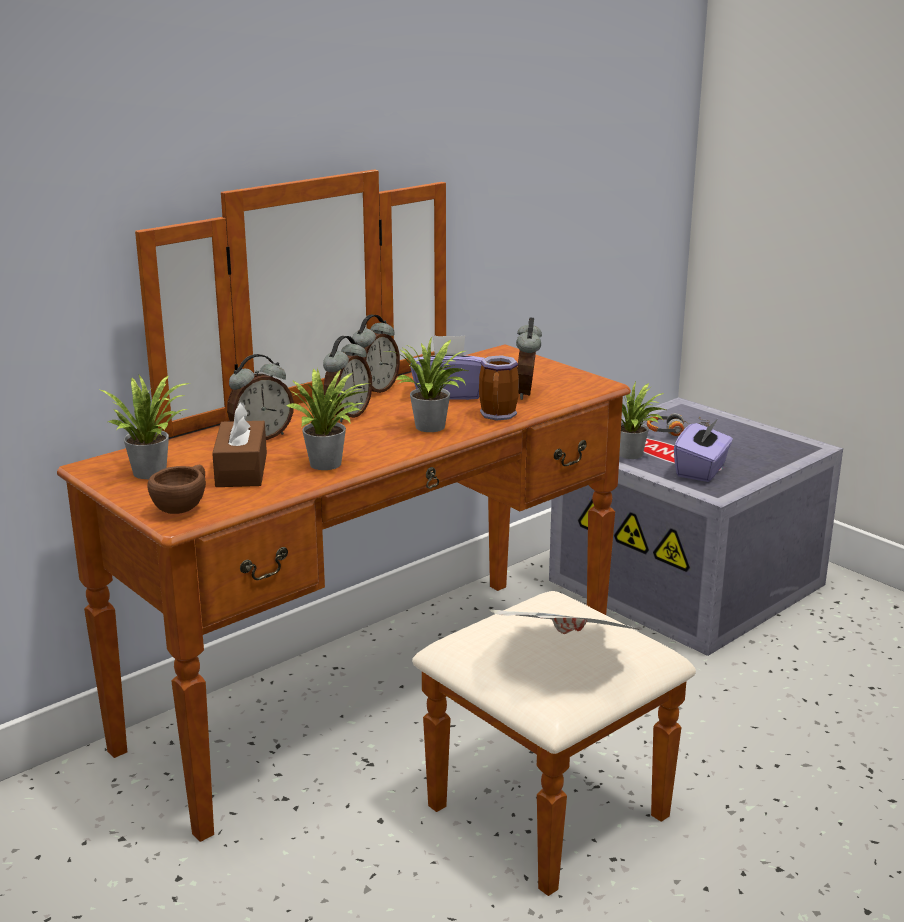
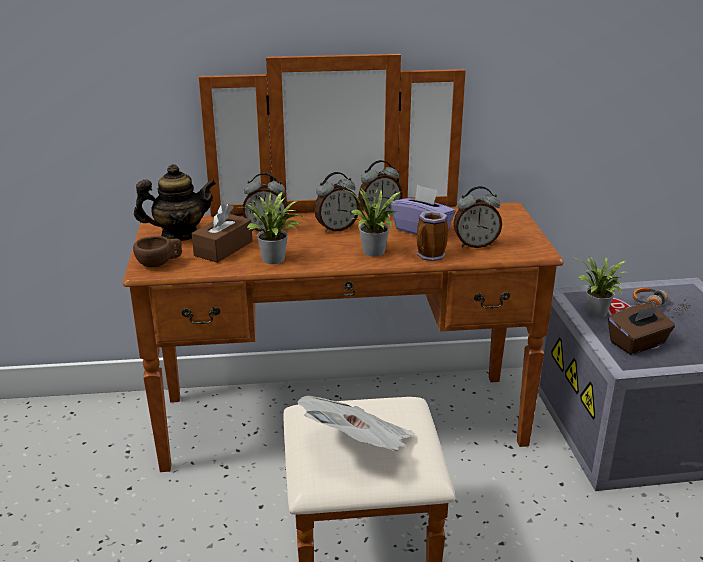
camera: 35 degrees right, 5 degrees up
(153, 471) = (179, 235): potted plant -> teapot
(527, 393) = (475, 244): alarm clock -> alarm clock turned 135 degrees counterclockwise
(701, 470) = (637, 344): purple tissue box -> brown tissue box

